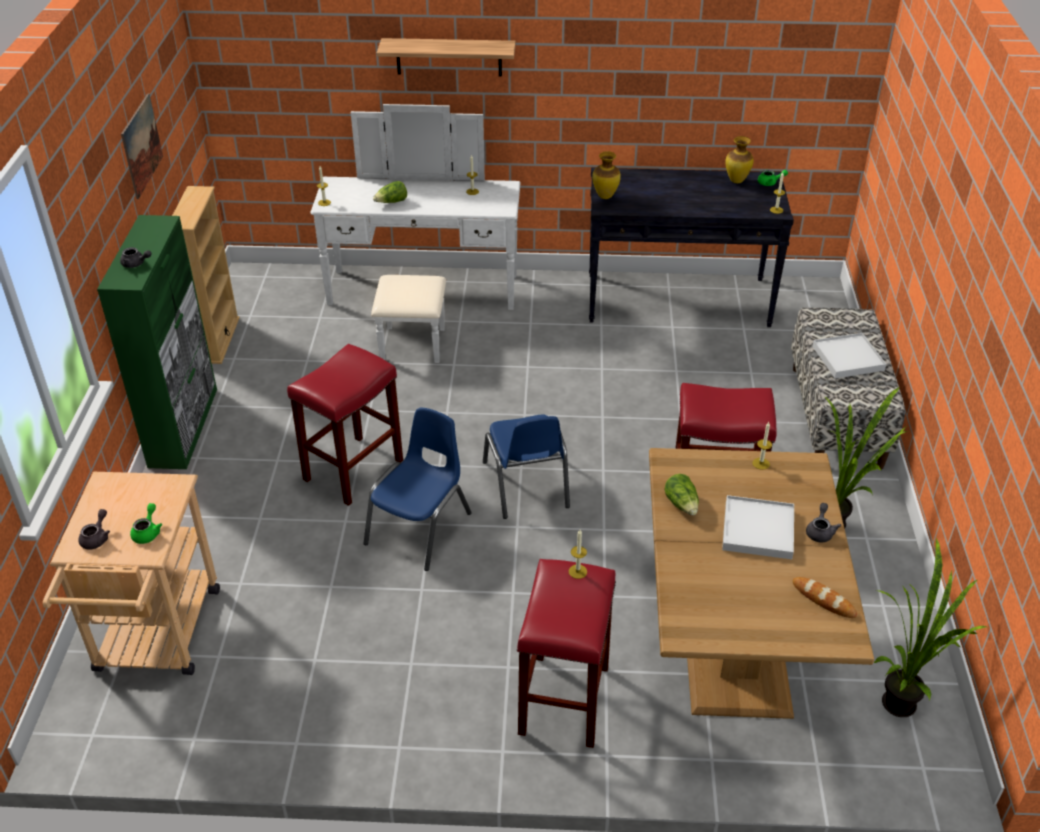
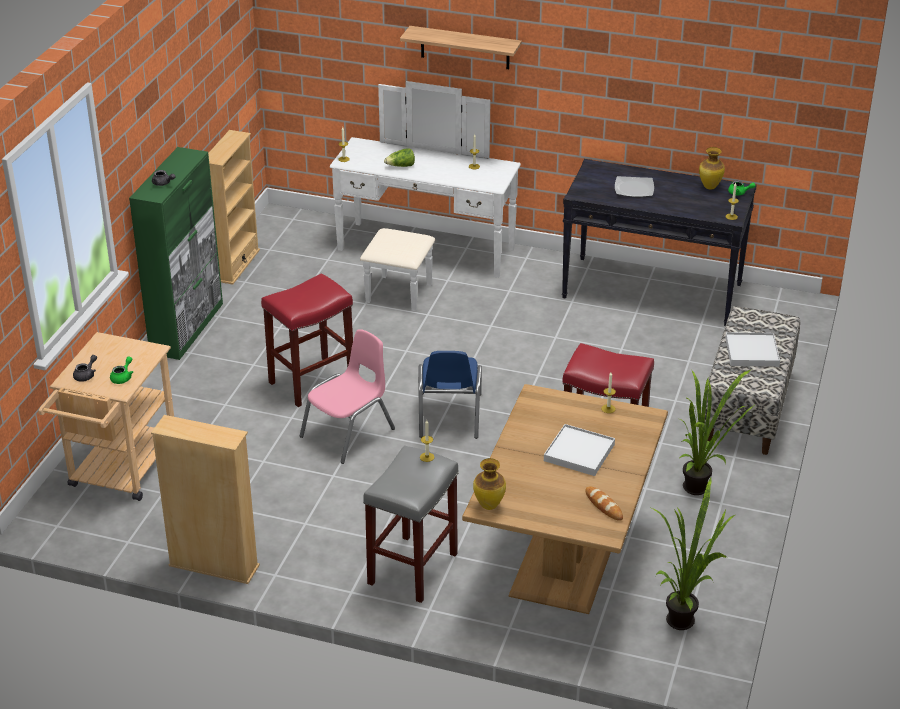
camera: 15 degrees right, 5 degrees down
(141, 145) = (190, 92): picture -> none
(317, 751) = (214, 566): none -> beige bookcase
(420, 529) = (349, 433): blue chair -> pink chair
(563, 698) = (412, 567): red stool -> grey stool
(605, 196) = (583, 185): vase -> vase (489, 505)
(660, 193) = (634, 188): none -> plate
(682, 504) = (529, 426): lettuce -> none
(820, 531) = (628, 461): grey teapot -> none

